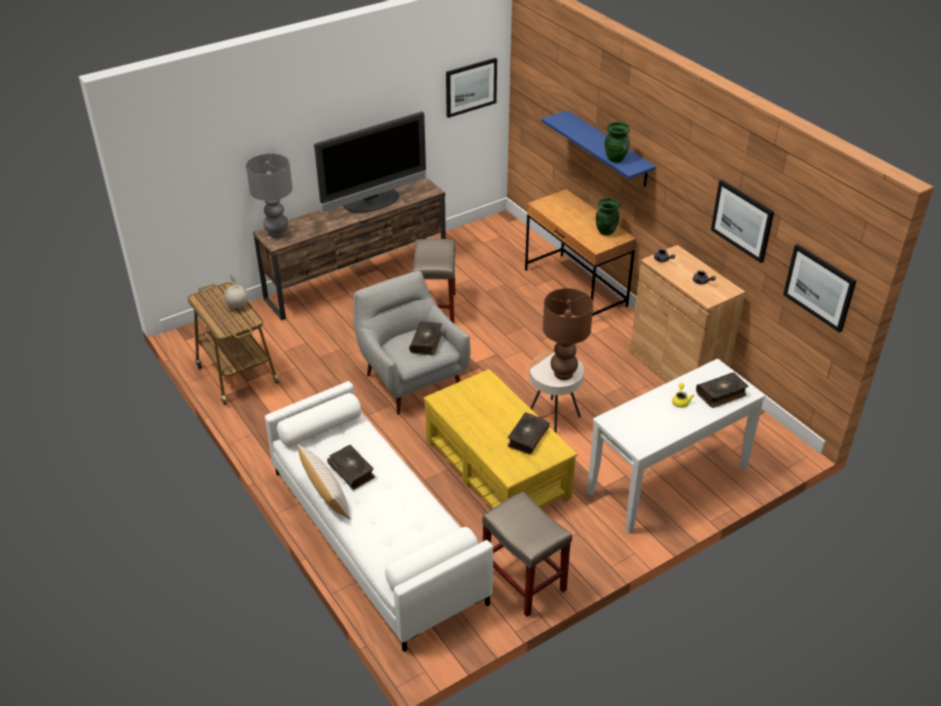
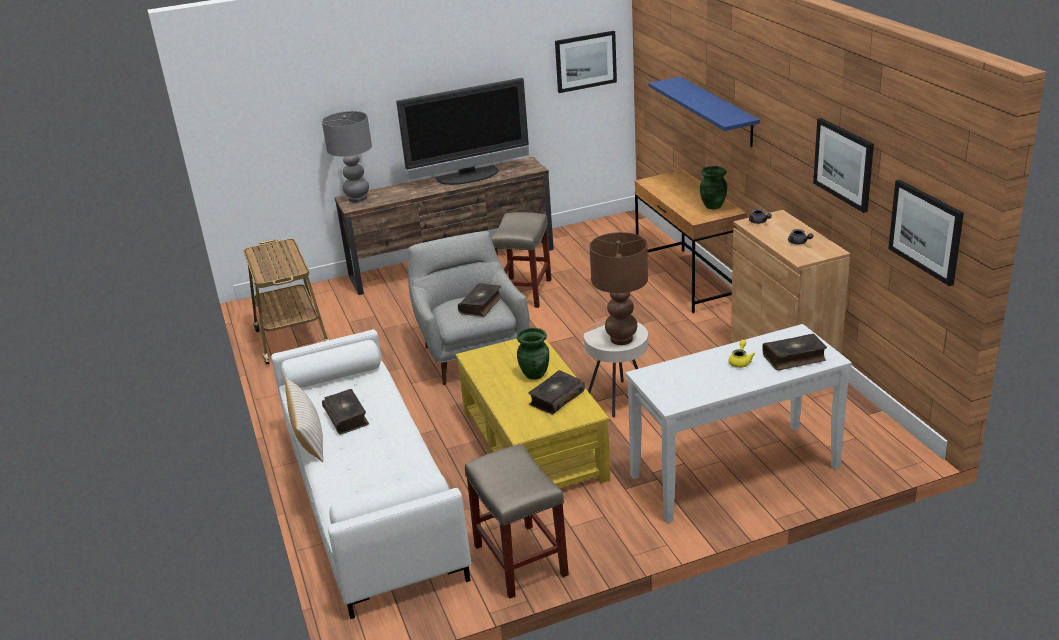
camera: 15 degrees right, 10 degrees down
(237, 306) = (289, 258): globe -> none
(615, 159) = (715, 113): green vase -> green vase (535, 374)

